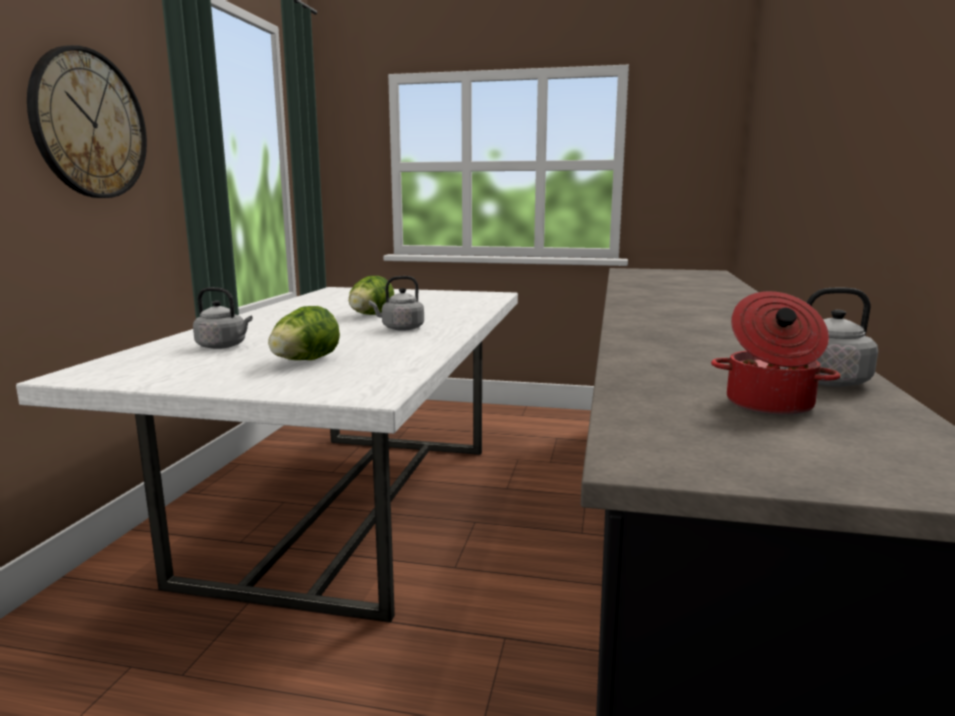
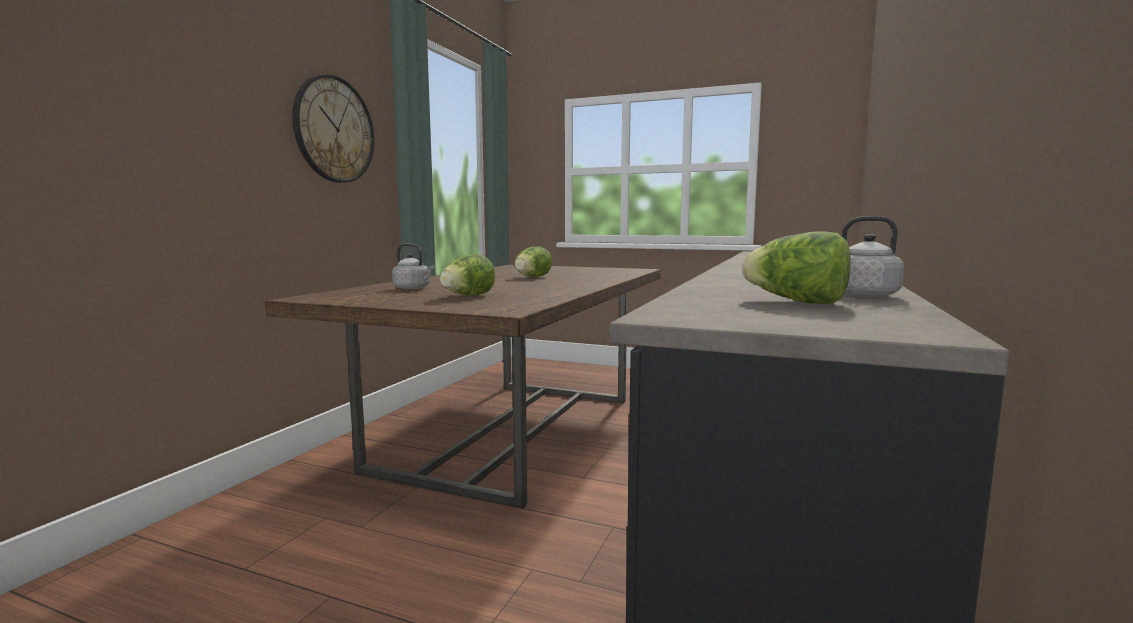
camera: 10 degrees right, 5 degrees down
(356, 505) = (514, 430): white dining table -> brown dining table
(400, 328) = (551, 283): grey kettle -> none
(769, 405) = (797, 302): cooking pot -> lettuce

